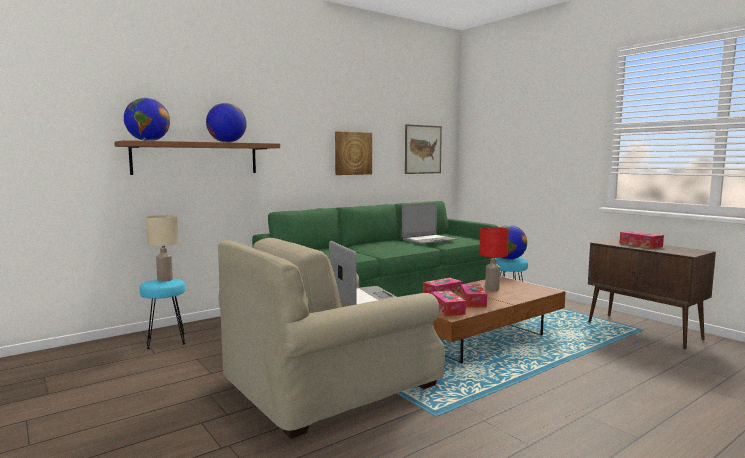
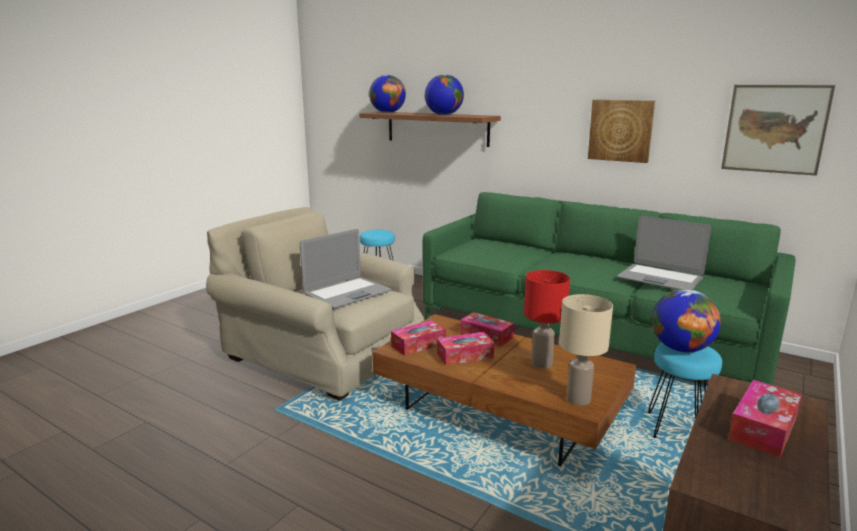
camera: 70 degrees right, 10 degrees up
(165, 280) = (382, 232): beige table lamp -> beige table lamp (578, 399)

